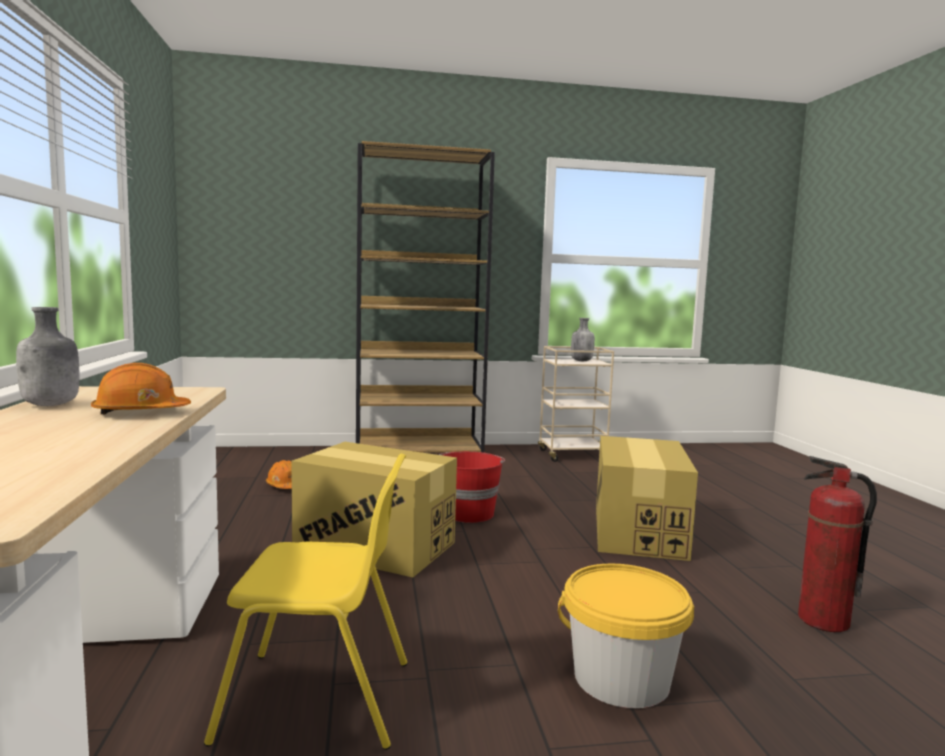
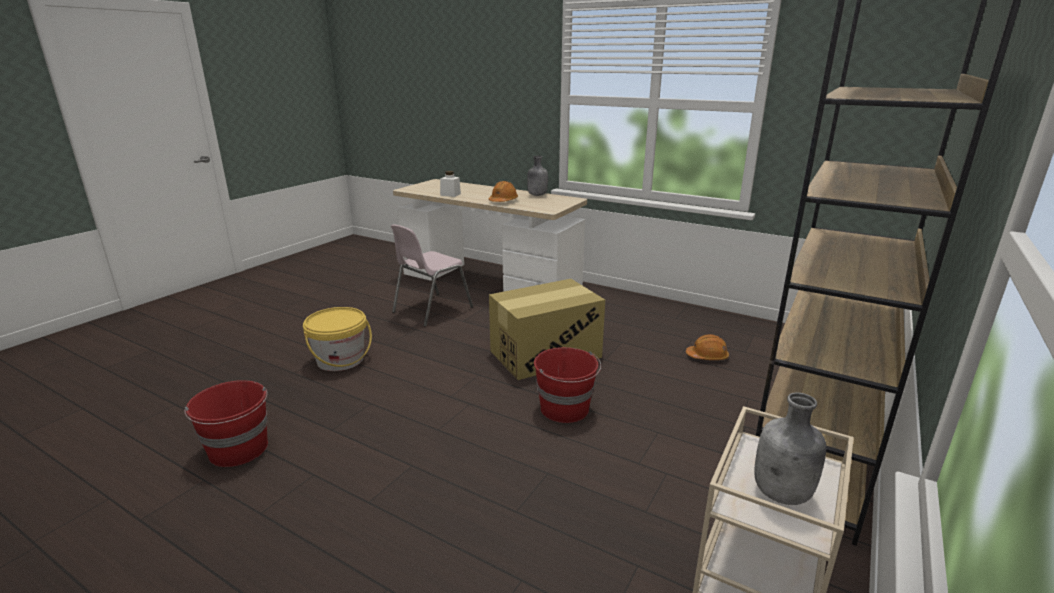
camera: 130 degrees right, 15 degrees up
(83, 453) = (450, 194): none -> white jar
(319, 700) = (431, 310): yellow chair -> pink chair
(638, 531) = (425, 474): cardboard box -> none
(823, 621) = (239, 450): fire extinguisher -> red bucket

